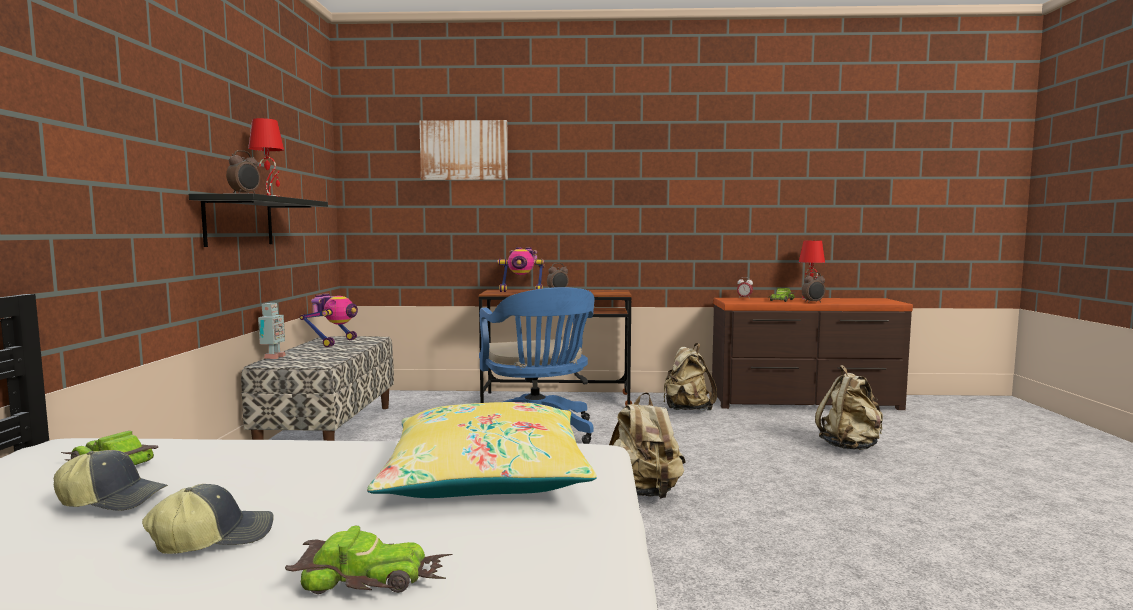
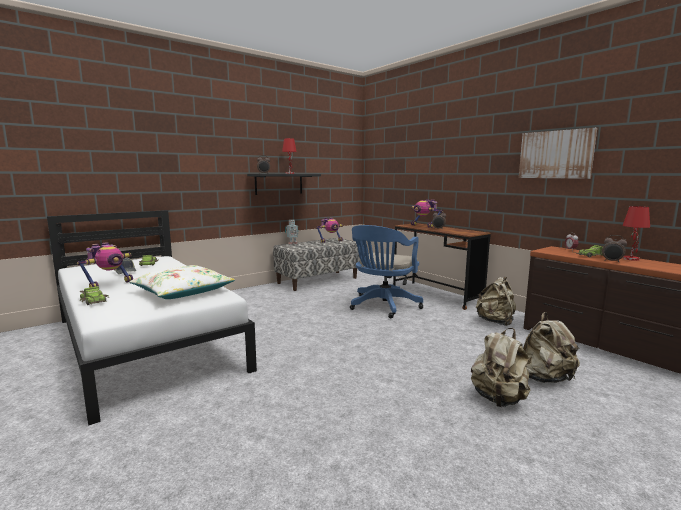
camera: 50 degrees right, 5 degrees up
(214, 538) = (109, 284): cap -> toy robot
(464, 150) = (412, 140): picture -> picture (555, 154)
(486, 475) = (183, 292): yellow pillow -> white pillow
(643, 494) = (355, 345): beige backpack -> beige backpack (498, 399)

